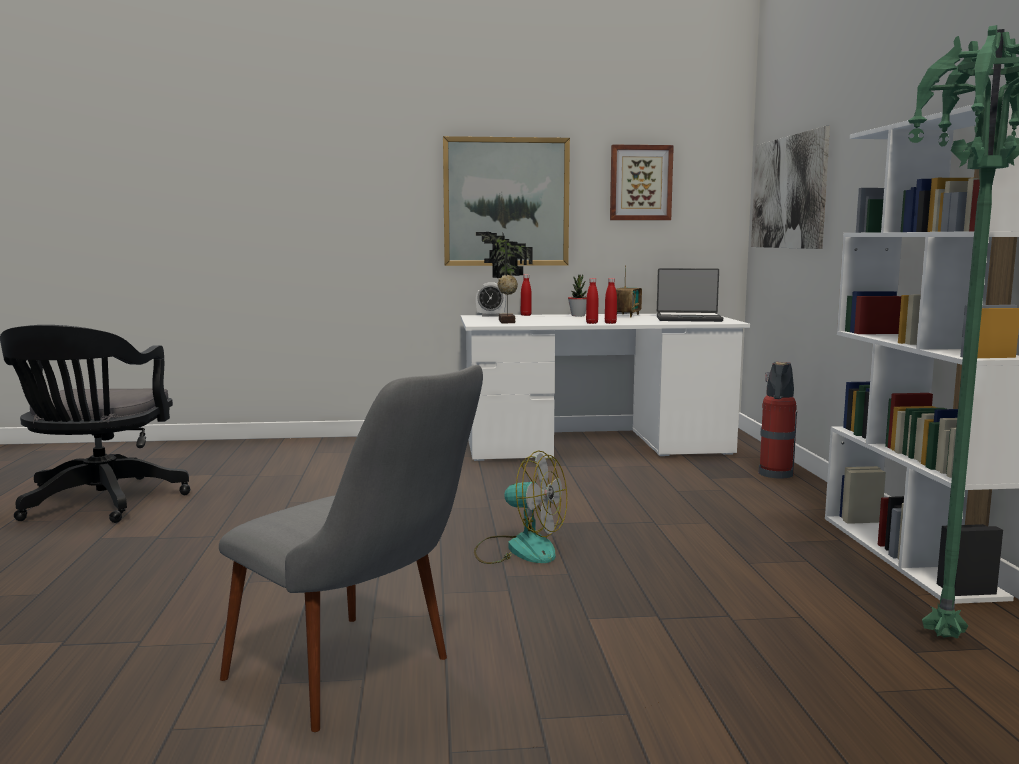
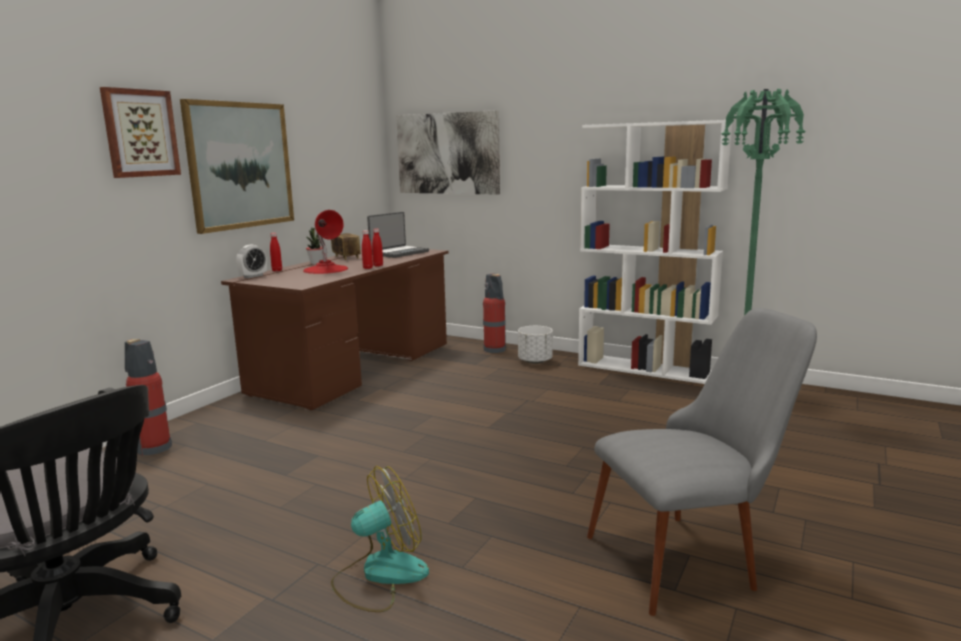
camera: 55 degrees left, 5 degrees up
(340, 446) = (153, 448): none -> fire extinguisher
(505, 322) = (304, 279): potted plant -> none
(519, 549) = (524, 448): fan -> fan (380, 575)
(559, 319) = (326, 269): none -> red table lamp
(595, 445) = (354, 368): white desk -> brown desk
(640, 183) = (328, 144): picture -> picture (140, 133)
(784, 498) = (535, 361): none -> white planter

